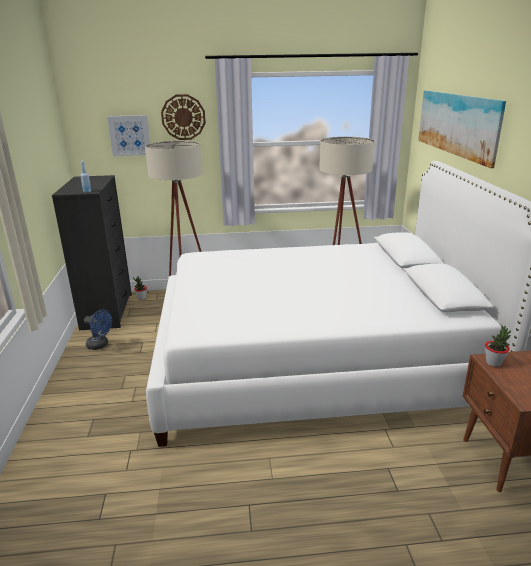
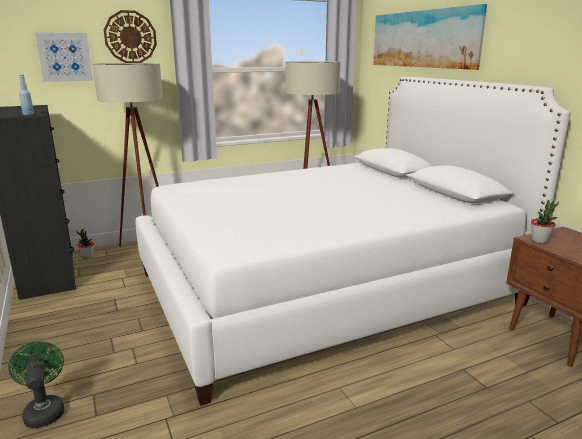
camera: 20 degrees left, 5 degrees down
(58, 424) = (44, 410): none -> green fan
(100, 345) = (58, 311): blue fan -> none

